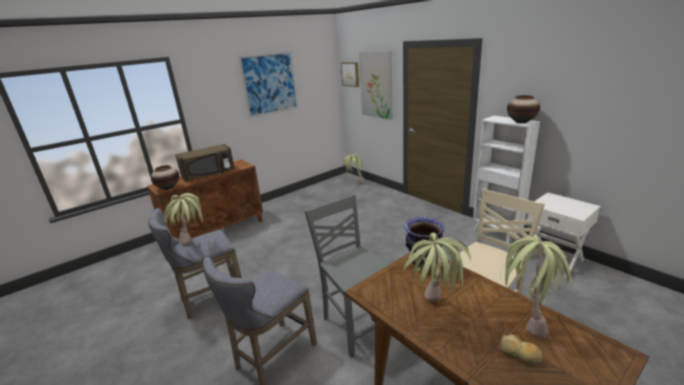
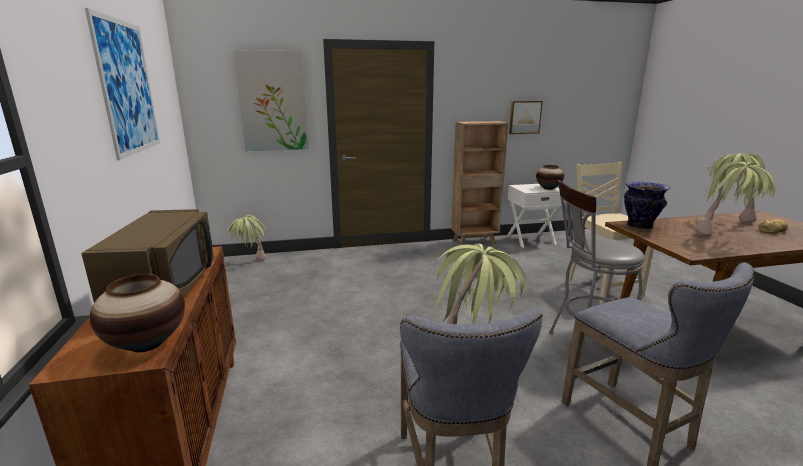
camera: 65 degrees left, 5 degrees down
(350, 74) = (209, 88): picture -> picture (524, 117)
(356, 325) = (584, 347): grey chair -> grey stool
(496, 234) = (475, 242): white bookcase -> brown bookcase
(521, 122) = (492, 121): vase -> vase (548, 188)

